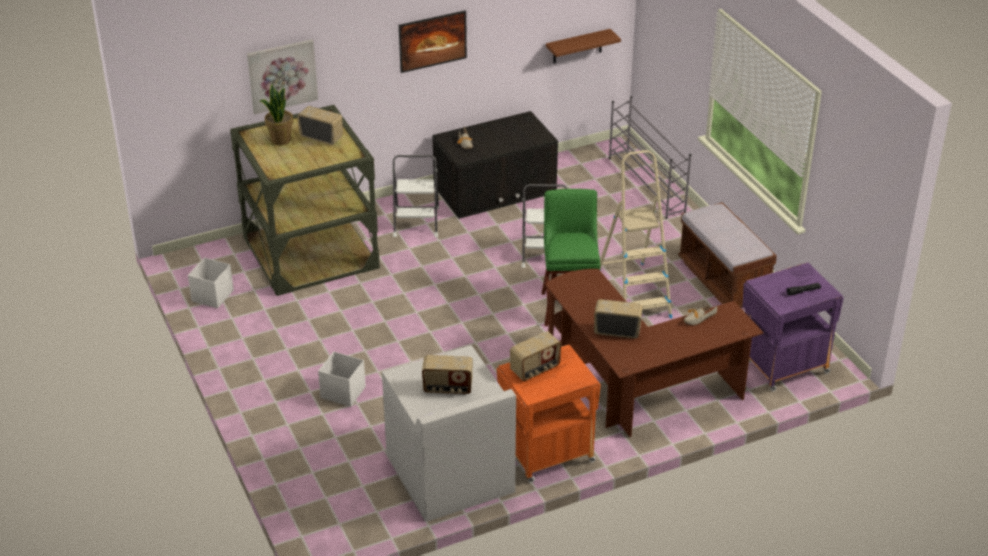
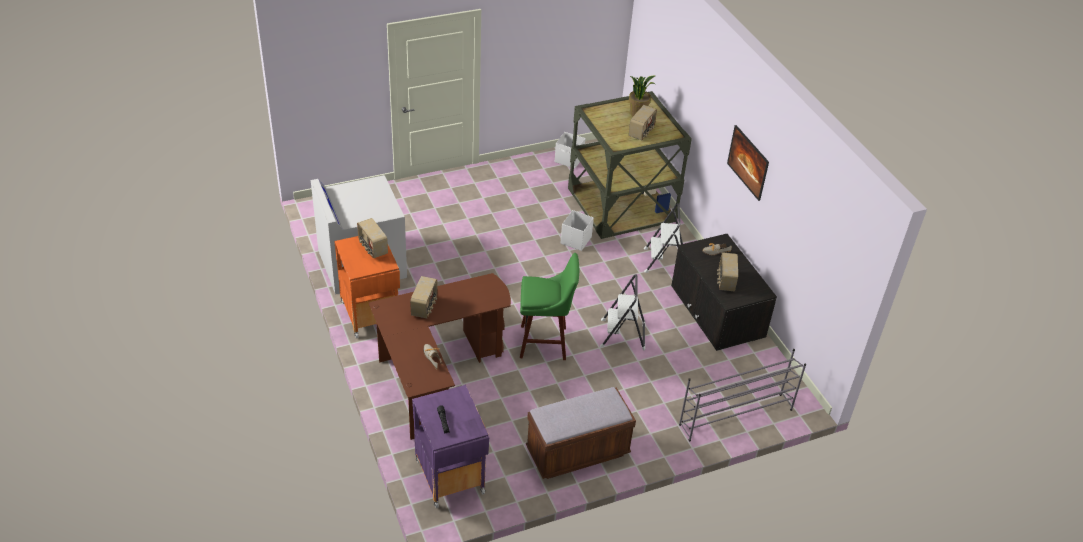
camera: 90 degrees right, 5 degrees up
(282, 75) = (682, 87): picture -> none
(342, 392) = (455, 217): white storage box -> white storage box (576, 240)
(447, 388) = (358, 203): radio -> radio (725, 281)
(577, 46) = (819, 288): brown shelf -> none
(634, 293) = (562, 386): beige step ladder -> none

